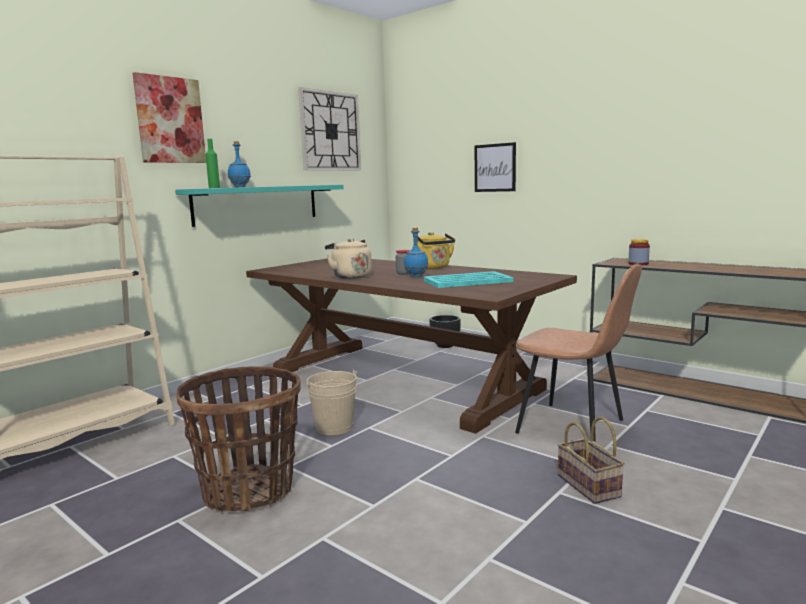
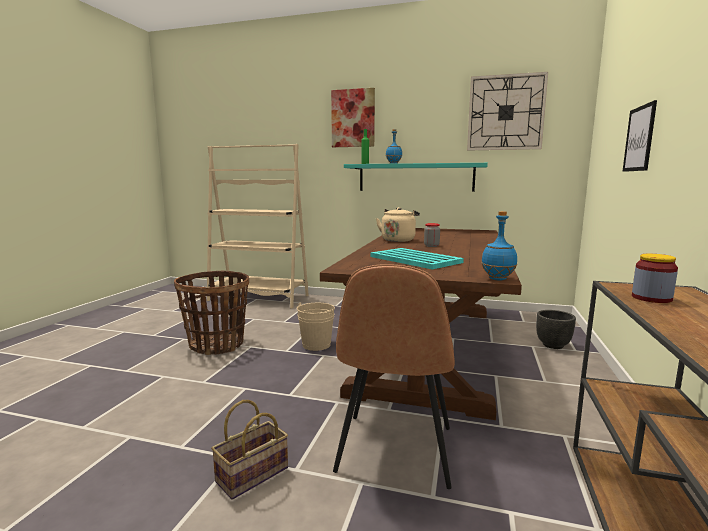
camera: 65 degrees right, 0 degrees up
(416, 276) = (419, 249): blue bottle -> blue bottle (497, 279)
(433, 268) = (476, 248): yellow kettle -> none

